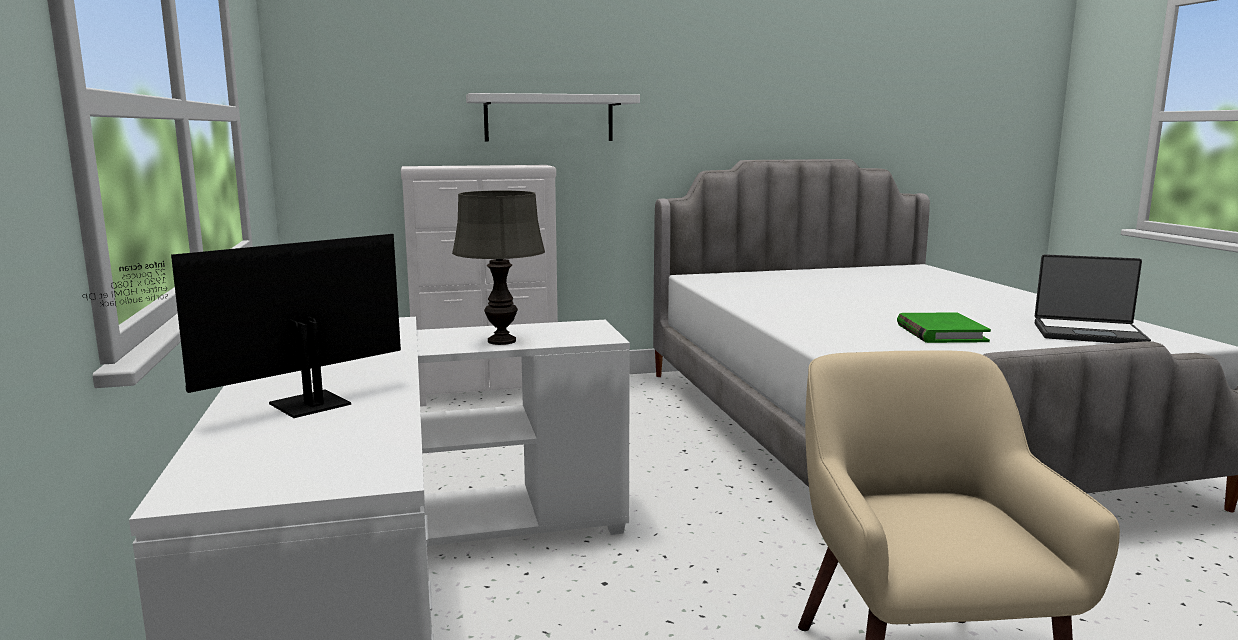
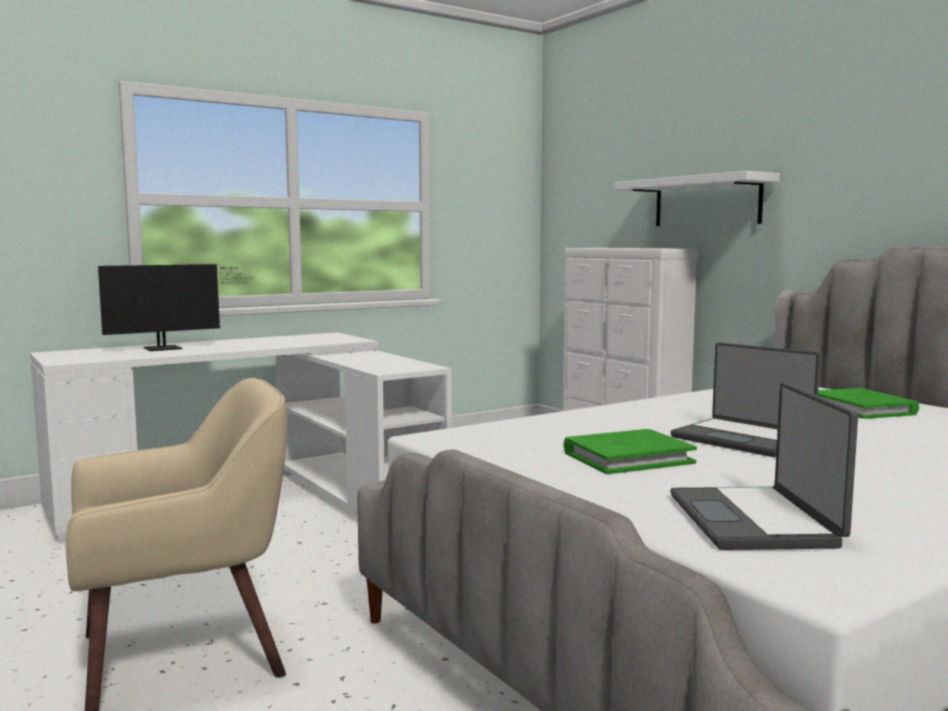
camera: 70 degrees right, 5 degrees down
(297, 406) = (169, 348): monitor -> monitor turned 120 degrees clockwise
(502, 341) = (358, 360): grey table lamp -> none
(796, 279) = (862, 408): none -> green book
(887, 308) = (743, 439): none -> laptop

